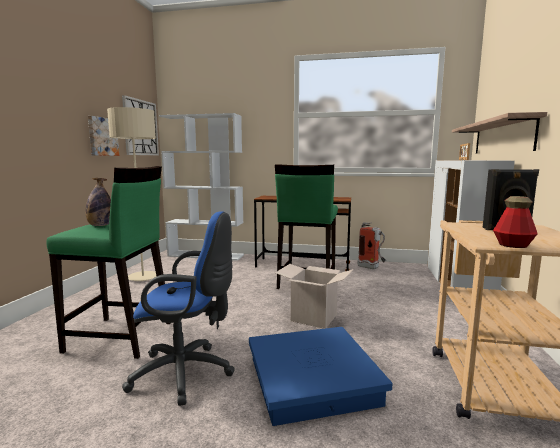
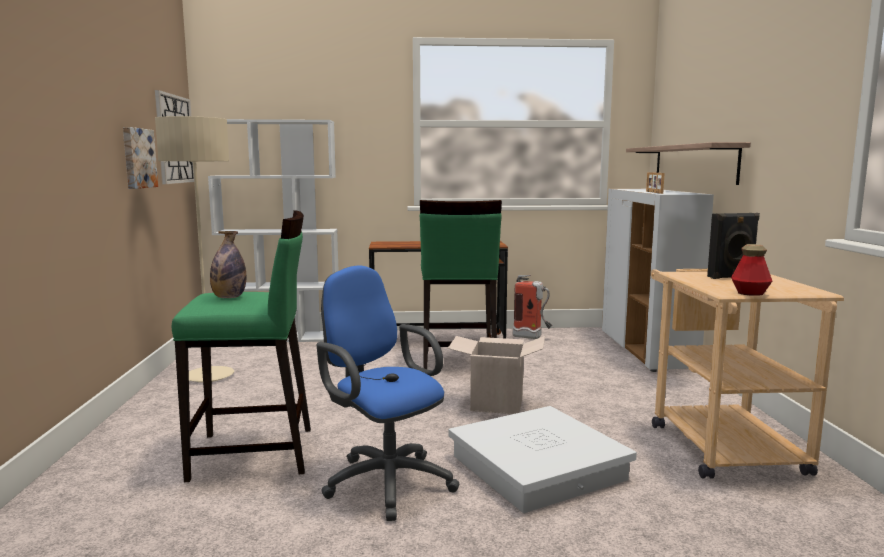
camera: 15 degrees left, 0 degrees up
(187, 373) = (384, 480): blue office chair -> blue office chair turned 120 degrees counterclockwise
(311, 380) = (537, 467): blue storage box -> white storage box

